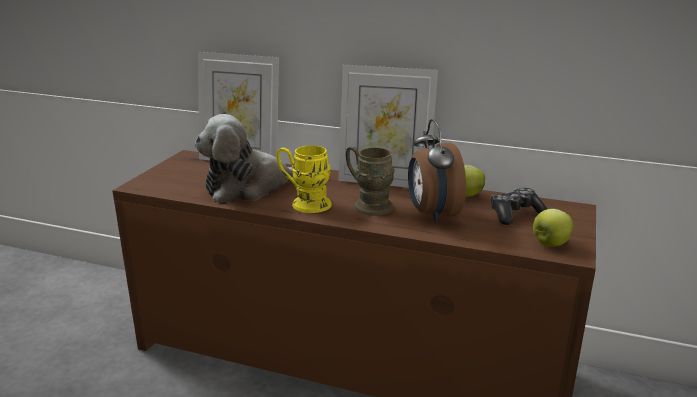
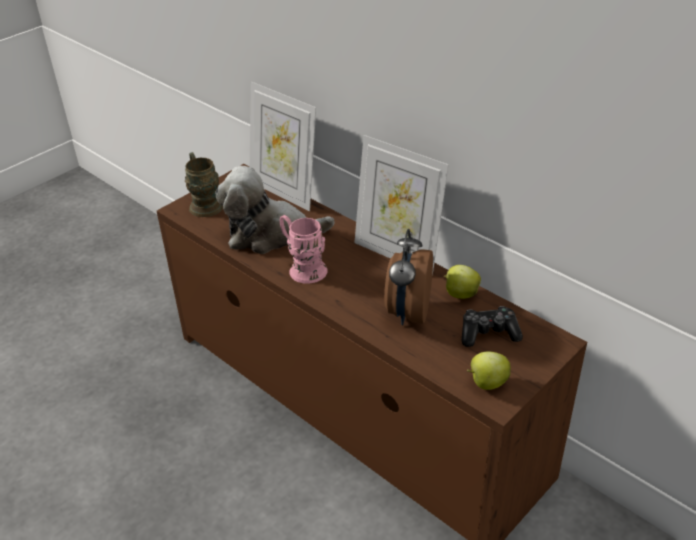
camera: 25 degrees right, 15 degrees up
(304, 203) = (302, 268): yellow mug -> pink mug
(367, 204) = (357, 284): brown mug -> brown mug (204, 203)

